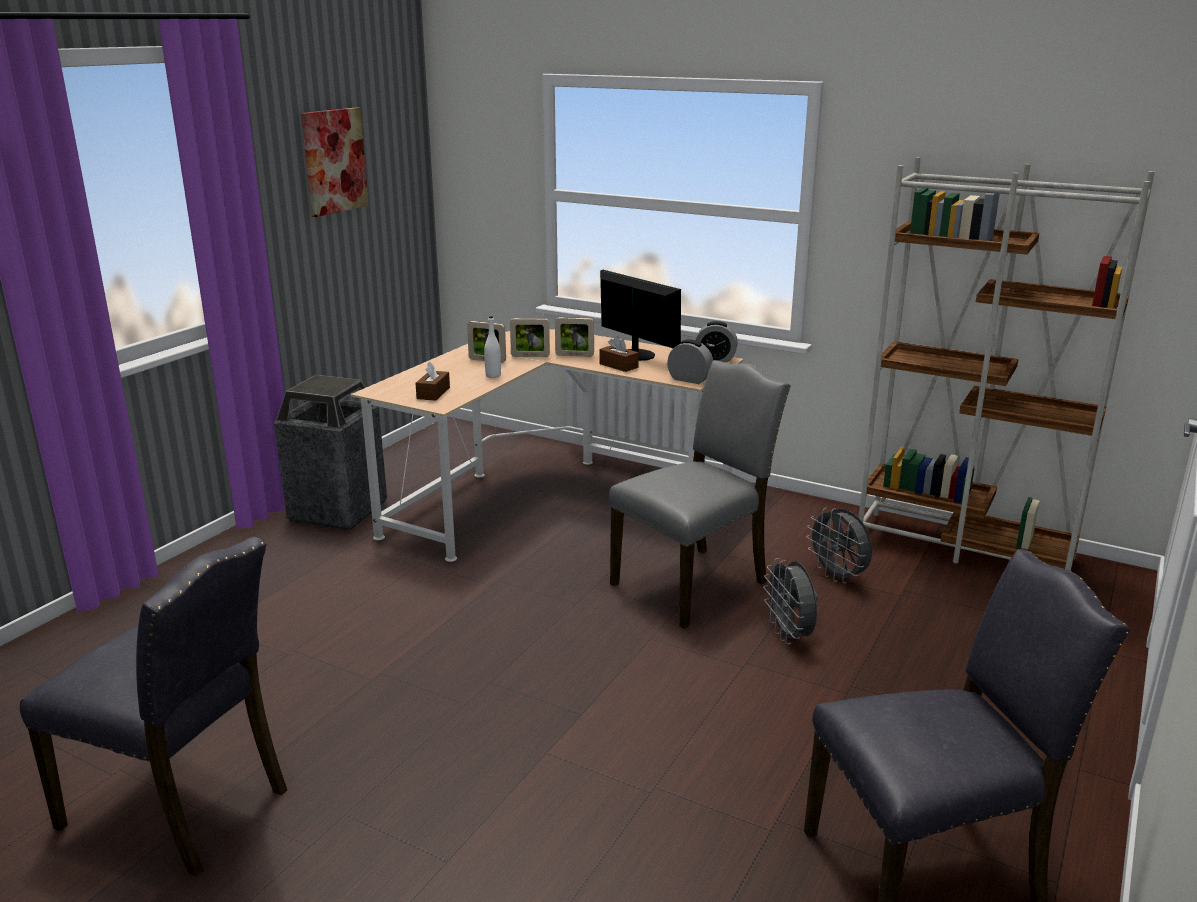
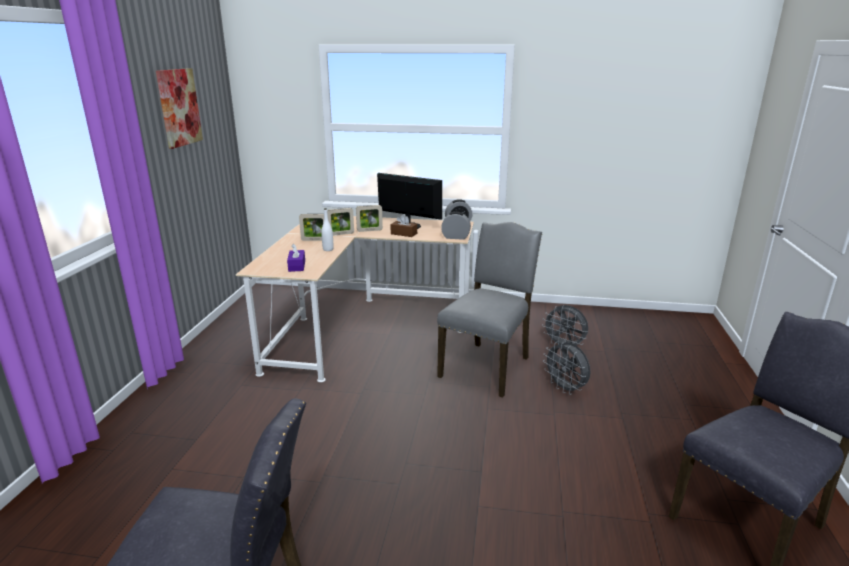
camera: 20 degrees left, 0 degrees up
(338, 511) = (217, 361): trash can -> none
(433, 393) = (297, 266): brown tissue box -> purple tissue box
(964, 548) = (615, 318): brown bookcase -> none

